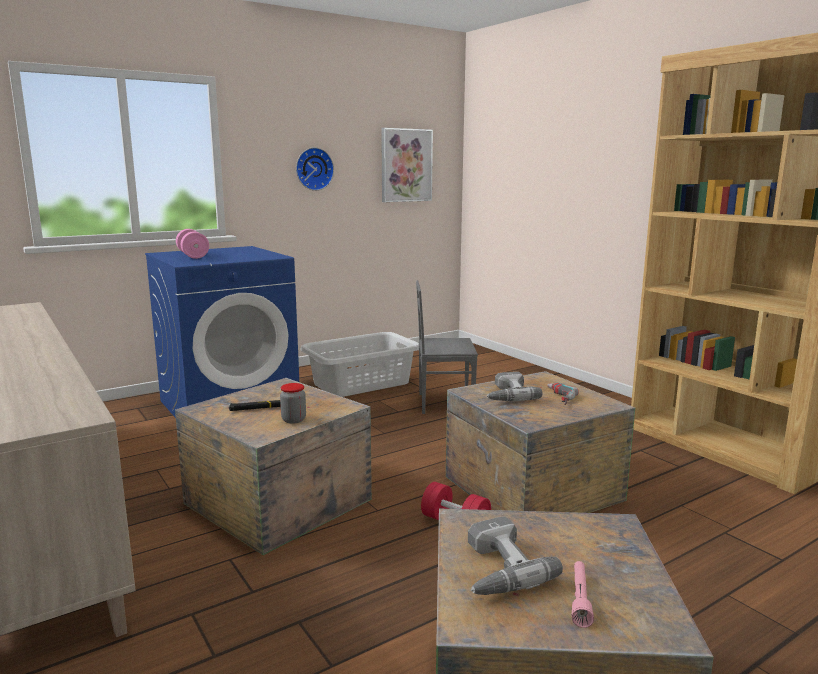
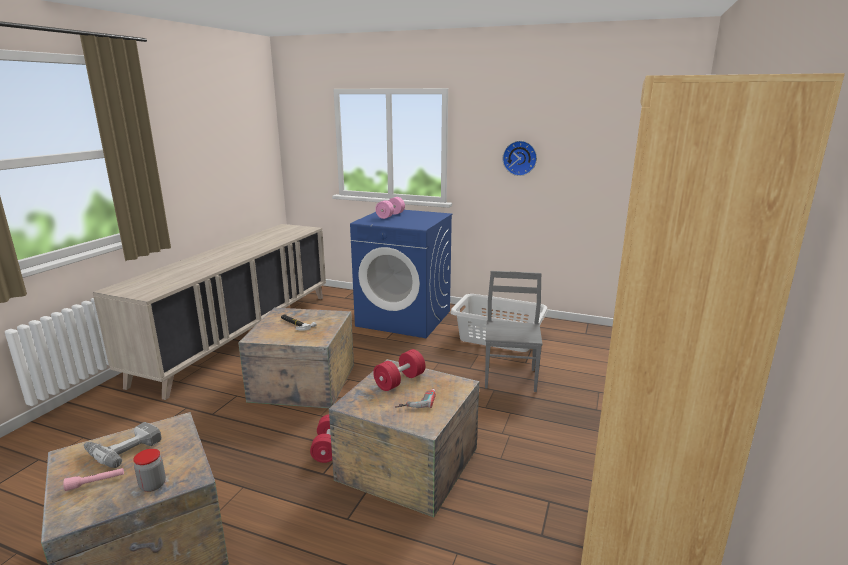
camera: 55 degrees right, 5 degrees up
(293, 420) = (284, 336): jar -> jar (153, 485)
(406, 165) = (617, 158): picture -> none
(444, 403) = (511, 378): grey chair -> grey chair turned 45 degrees clockwise
(506, 394) = (400, 381): power drill -> red dumbbell

